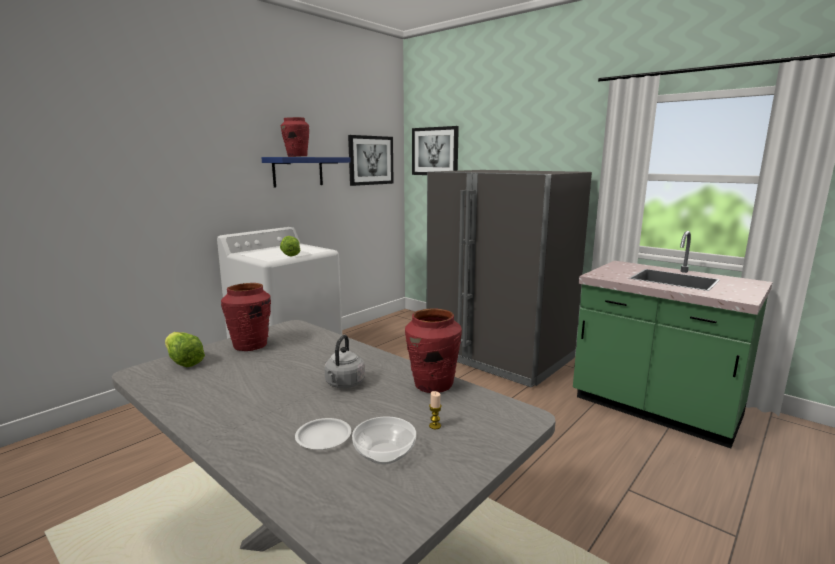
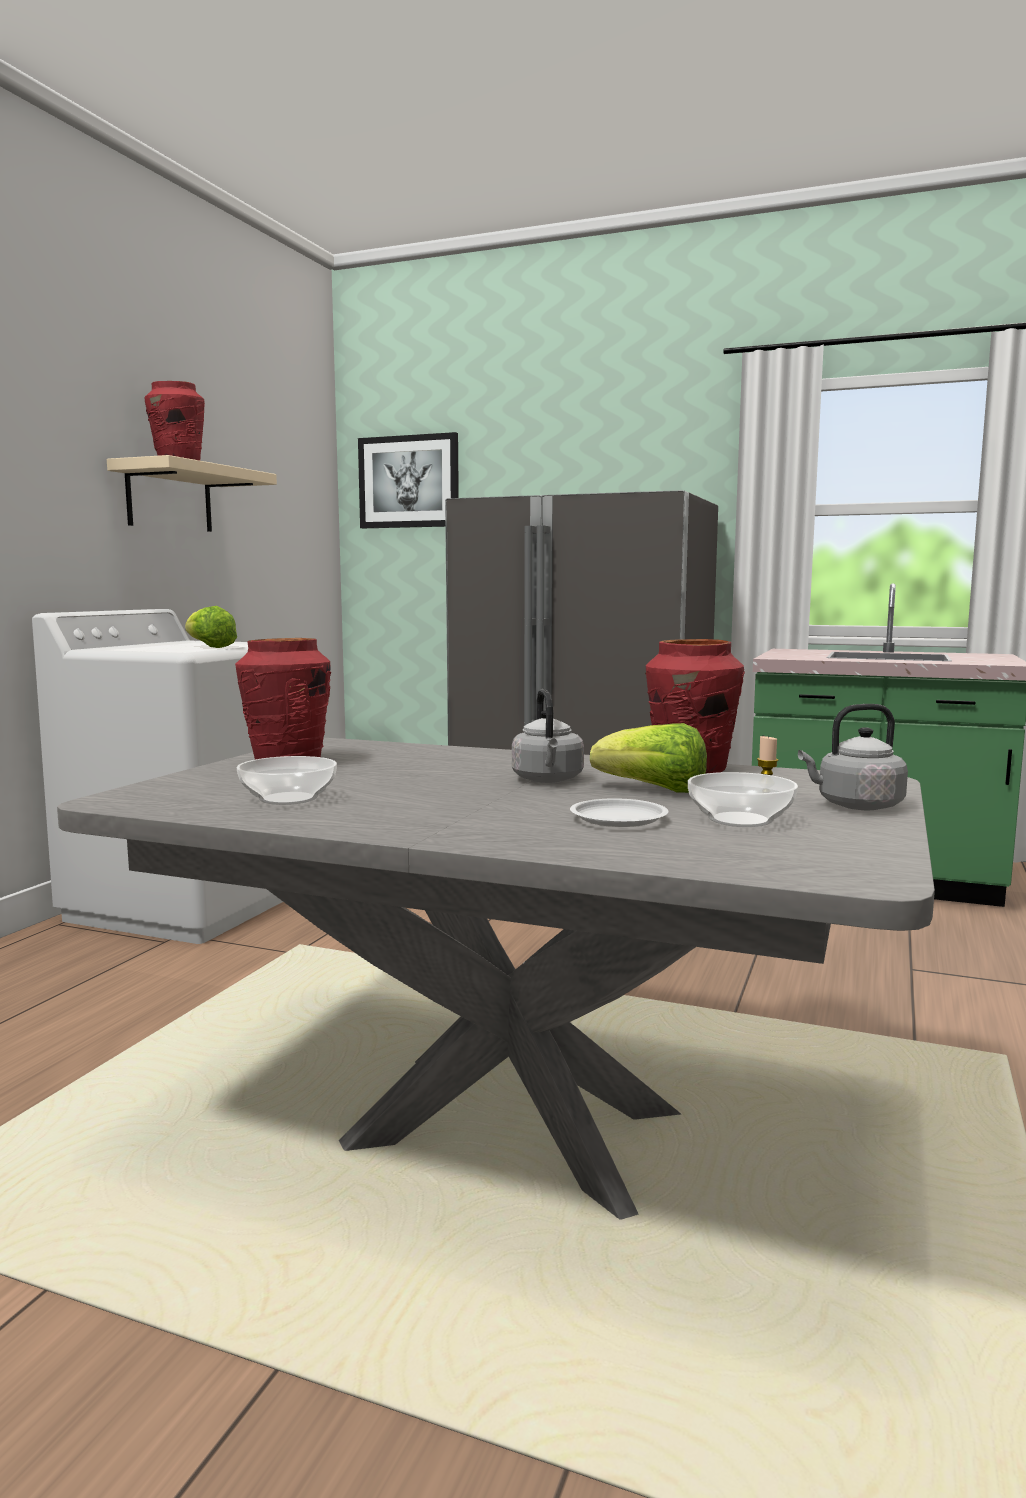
camera: 20 degrees left, 5 degrees down
(183, 362) = (186, 785): lettuce -> lettuce (653, 790)
(204, 383) = (287, 799): none -> bowl
(298, 171) = (169, 498): blue shelf -> beige shelf
(371, 160) = (288, 493): picture -> none
(473, 449) = (855, 806): none -> grey kettle

